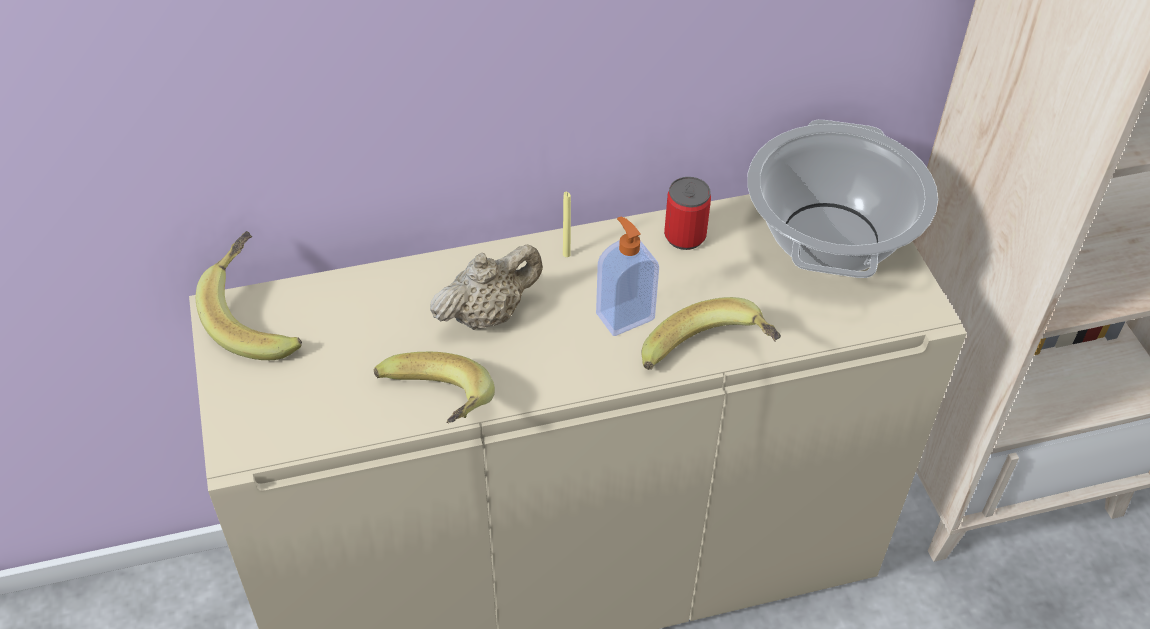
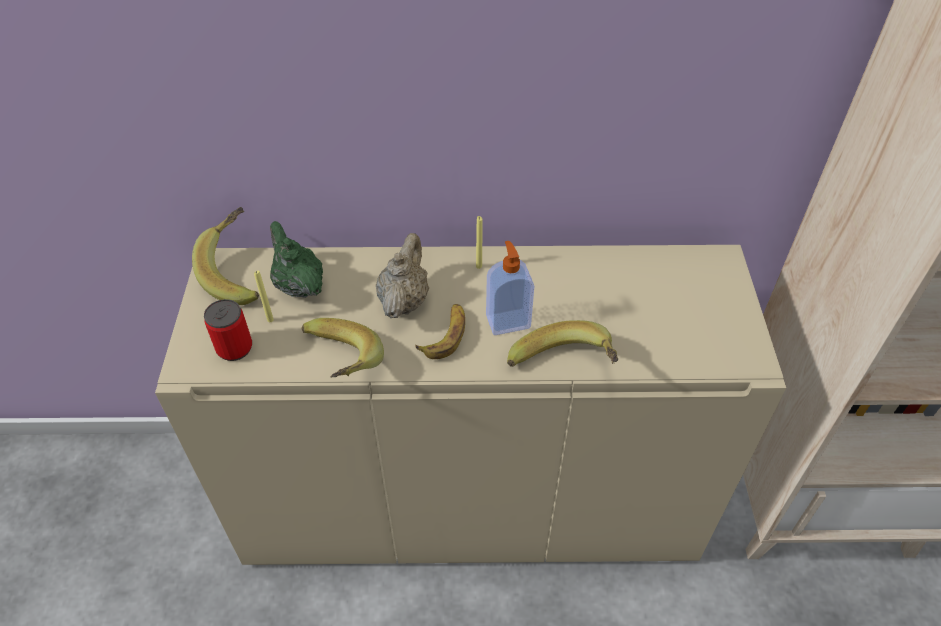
camera: 15 degrees right, 0 degrees up
(324, 370) = (270, 320): none -> yellow candle
(344, 320) = (298, 285): none -> green teapot
(487, 314) = (404, 301): beige teapot -> beige teapot turned 60 degrees counterclockwise
(554, 347) = (445, 335): none -> banana
(685, 236) = (575, 268): can -> can (234, 348)
(829, 238) = (691, 290): cooking pot -> none

